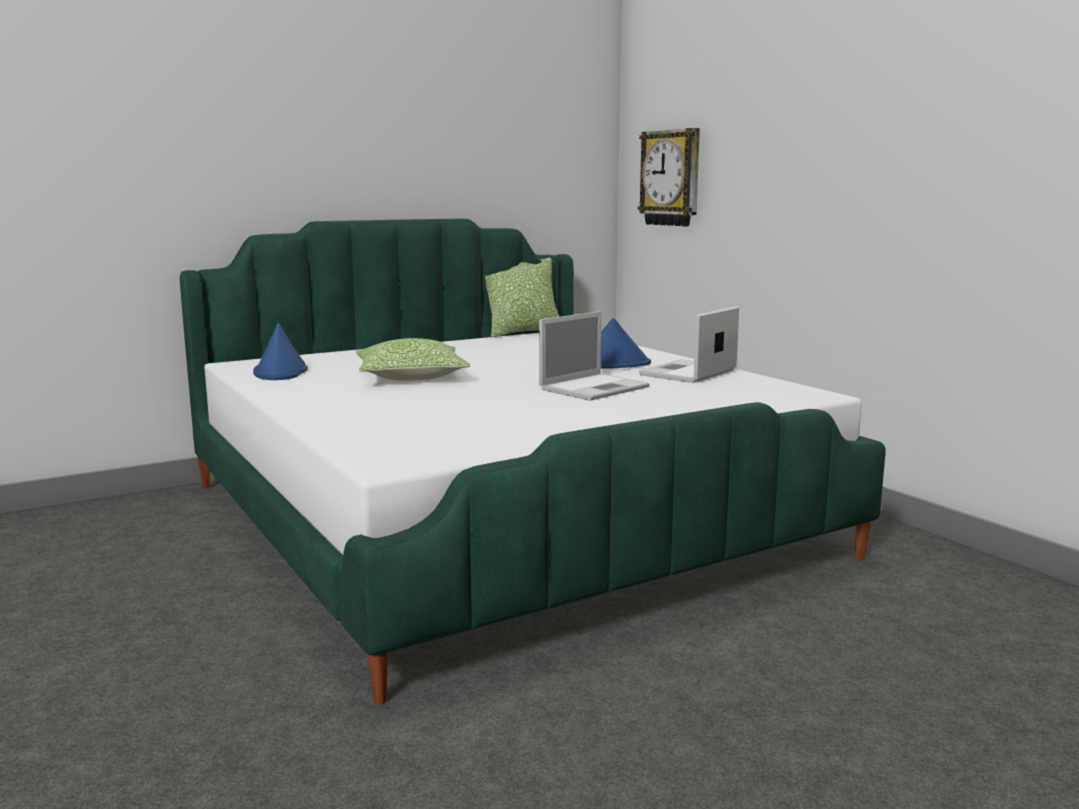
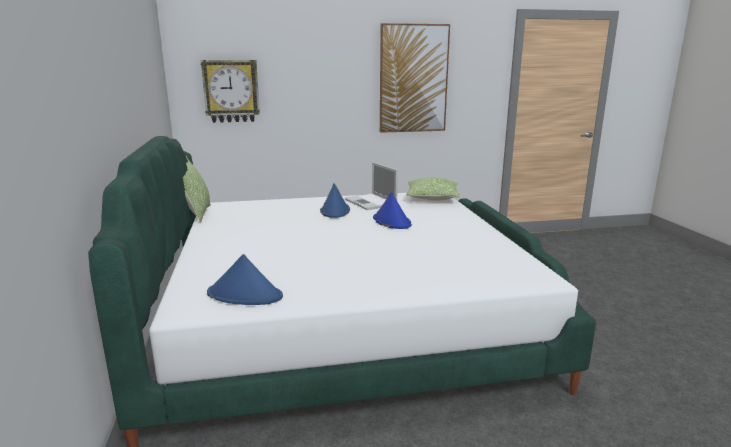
camera: 70 degrees left, 5 degrees up
(411, 377) = (317, 256): pillow -> pillow (432, 198)
(595, 388) = (391, 221): laptop -> blue hat
(925, 153) = (413, 79): none -> picture

